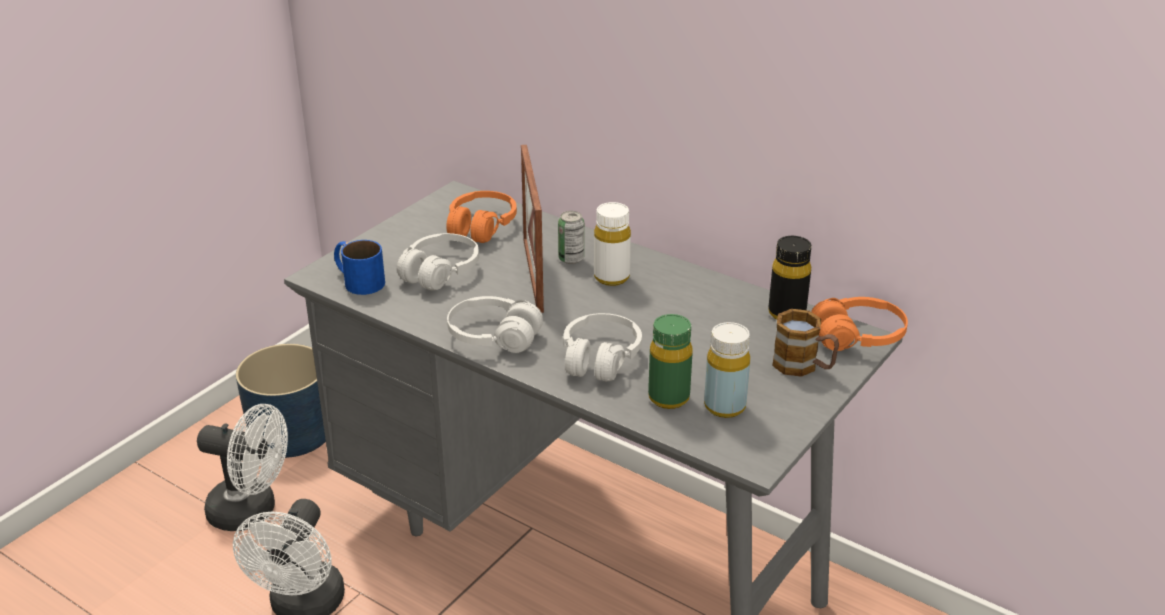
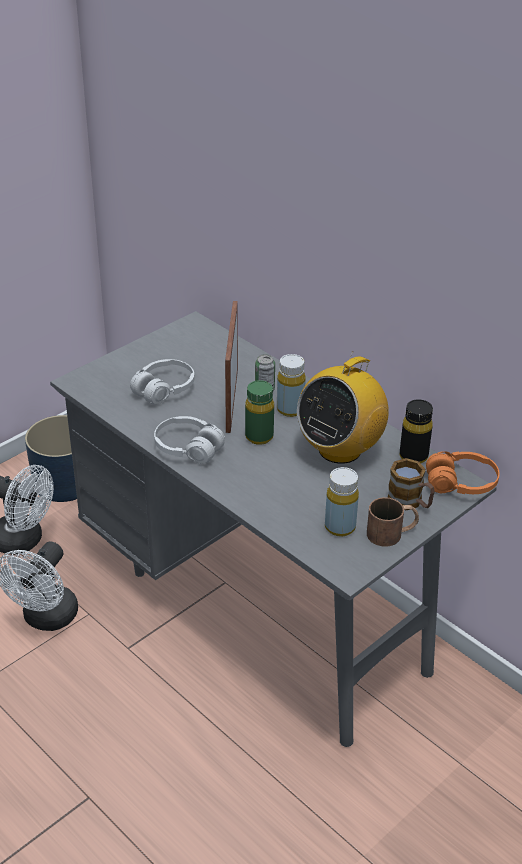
camera: 10 degrees right, 5 degrees up
(357, 280) = (102, 389): blue mug -> none
(481, 227) = (205, 354): orange headphones -> none
(600, 358) = (260, 476): white headphones -> none
(611, 277) = (290, 409): white bottle -> yellow bottle
(668, 398) = (301, 514): green bottle -> green bottle (259, 437)
(691, 316) = (340, 449): none -> radio
(794, 405) = (392, 533): none -> brown mug

